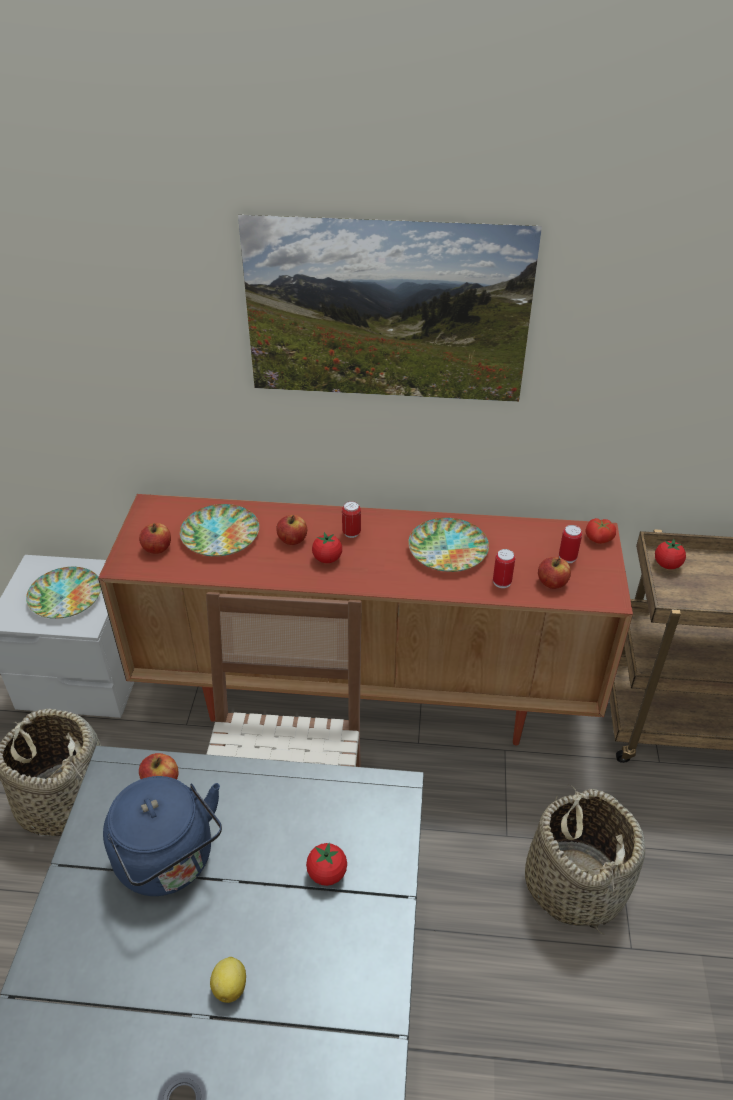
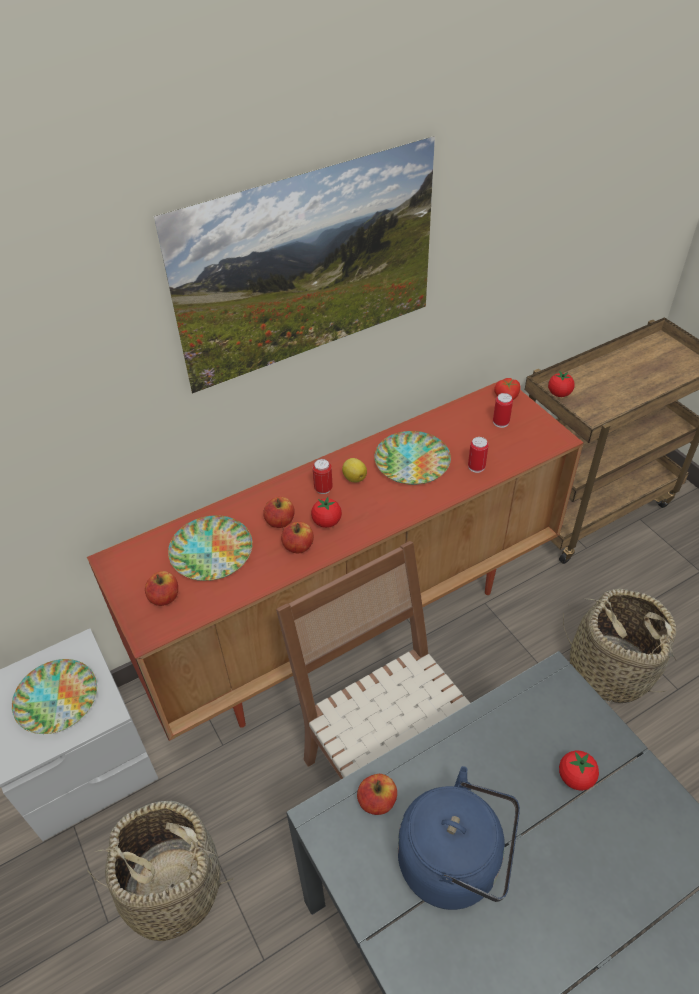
camera: 35 degrees left, 5 degrees up
(230, 986) = (601, 919): lemon -> lemon (354, 477)
(552, 582) = (510, 448): apple -> apple (298, 546)

